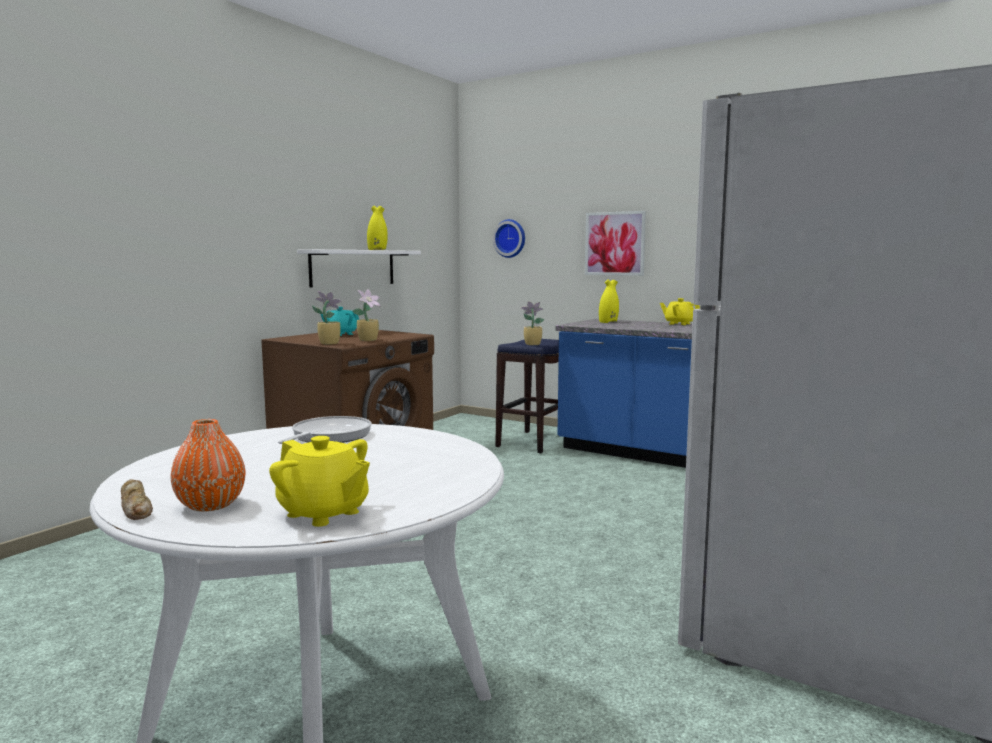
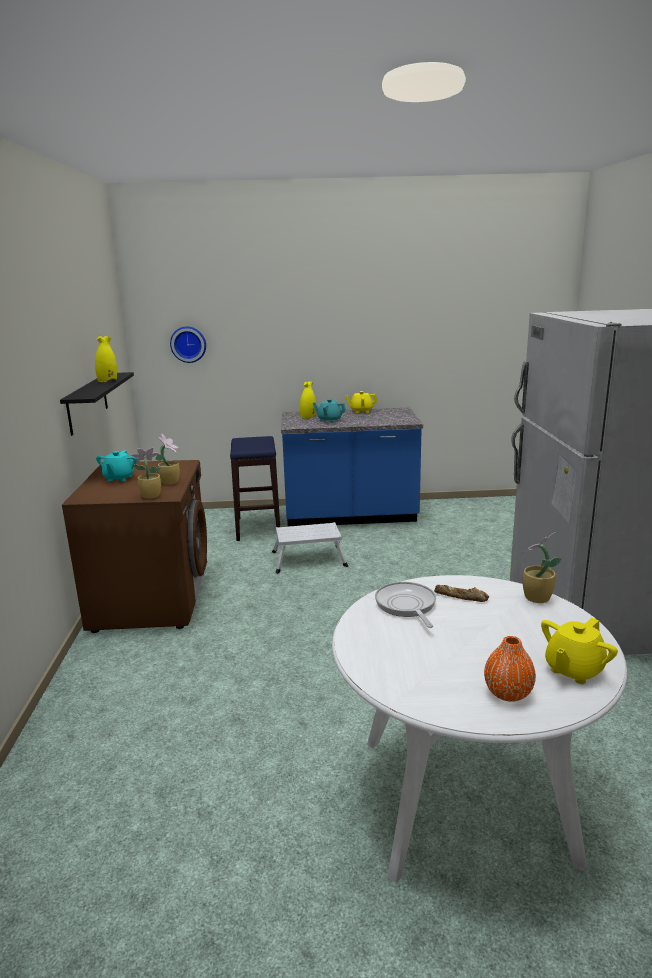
camera: 35 degrees left, 10 degrees up
(134, 506) = (474, 716): bread -> bread (461, 597)
(323, 513) = (573, 670): yellow teapot -> yellow teapot turned 135 degrees clockwise
(353, 268) = (87, 402): white shelf -> black shelf
(531, 344) = (260, 448): potted plant -> potted plant (535, 598)
(540, 475) = (309, 559): none -> white step ladder
(615, 243) = (295, 346): picture -> none
(623, 325) = (329, 420): none -> turquoise teapot

